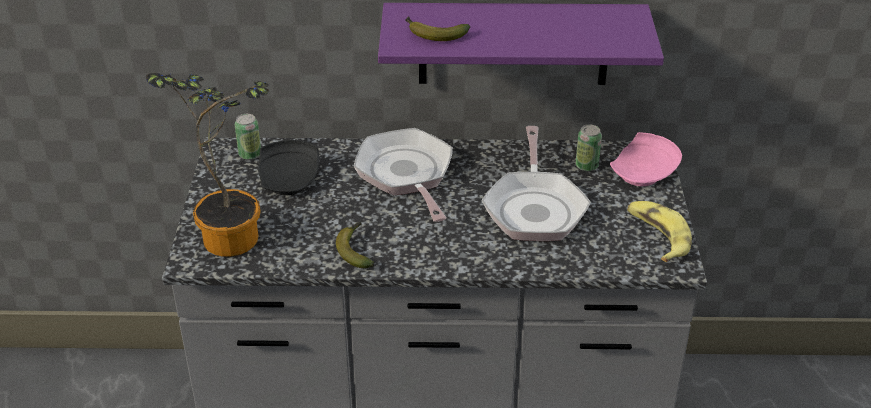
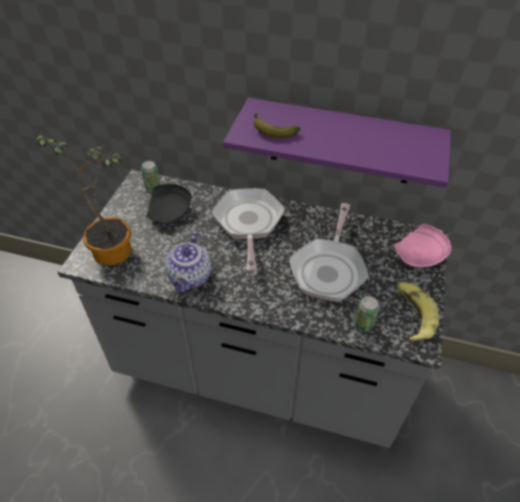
camera: 15 degrees right, 10 degrees up
(355, 250) = (190, 278): banana -> teapot
(586, 166) = (378, 241): can -> can (363, 324)

